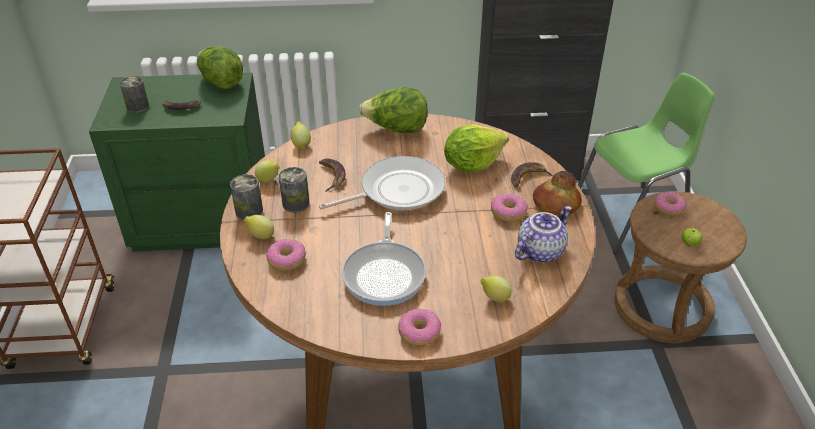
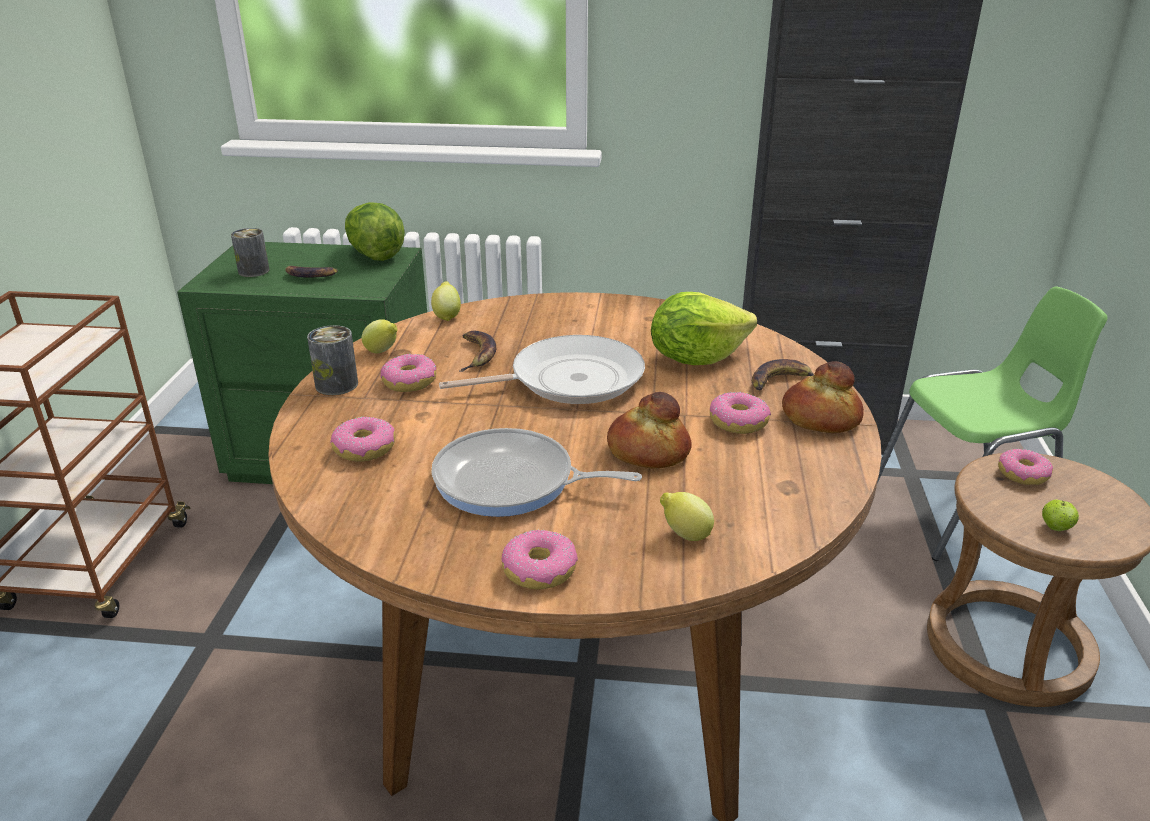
camera: 10 degrees right, 10 degrees down
(260, 236) = (339, 416): lemon -> none
(296, 203) = (409, 382): can -> donut
(385, 274) = (511, 482): frying pan -> frying pan turned 90 degrees clockwise
(396, 129) = (592, 310): lettuce -> none
(459, 241) = (647, 451): none -> bread
(539, 251) = (779, 477): teapot -> none

